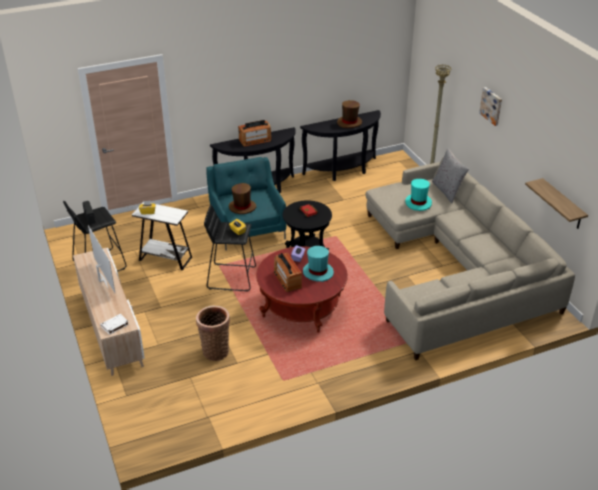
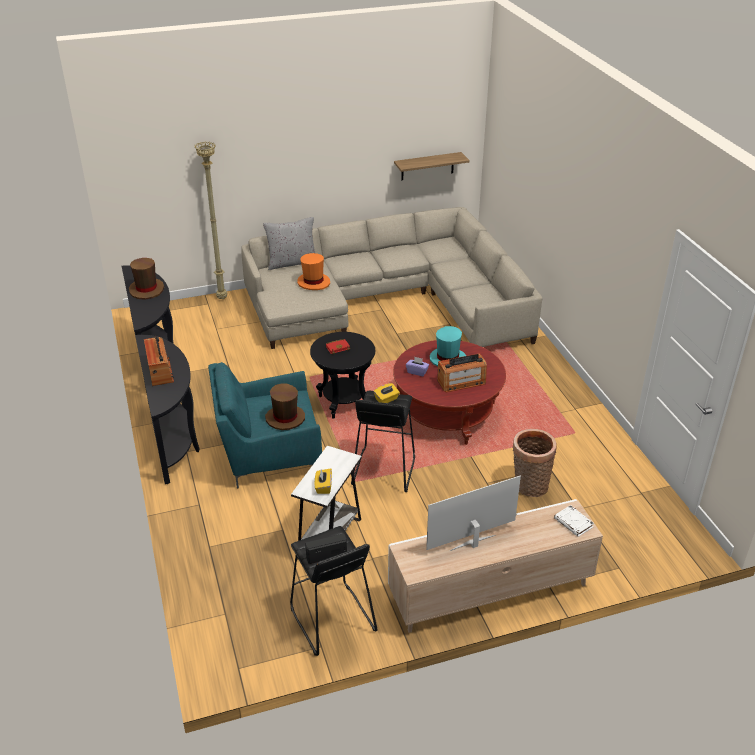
camera: 85 degrees left, 0 degrees up
(418, 203) = (313, 282): turquoise hat -> orange hat
(491, 106) = (292, 141): picture -> none

